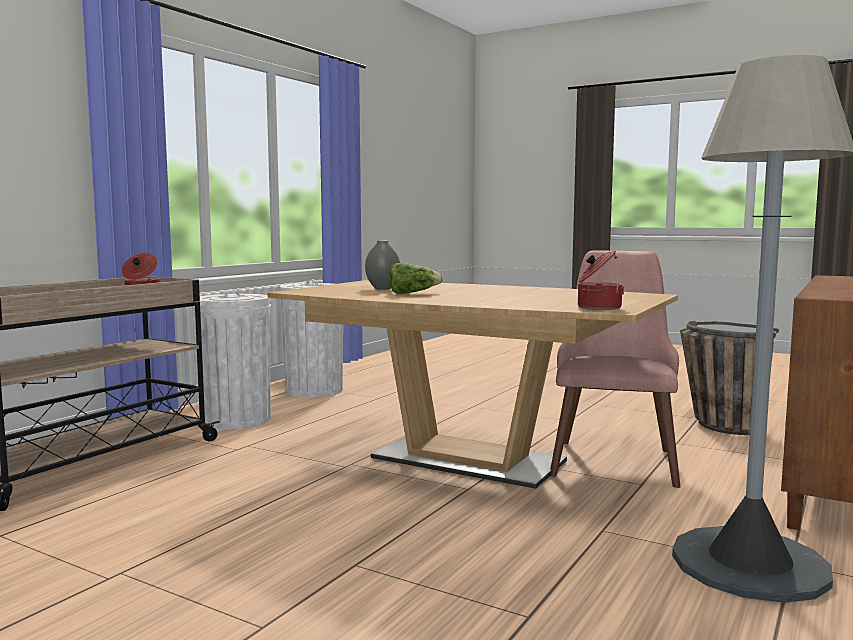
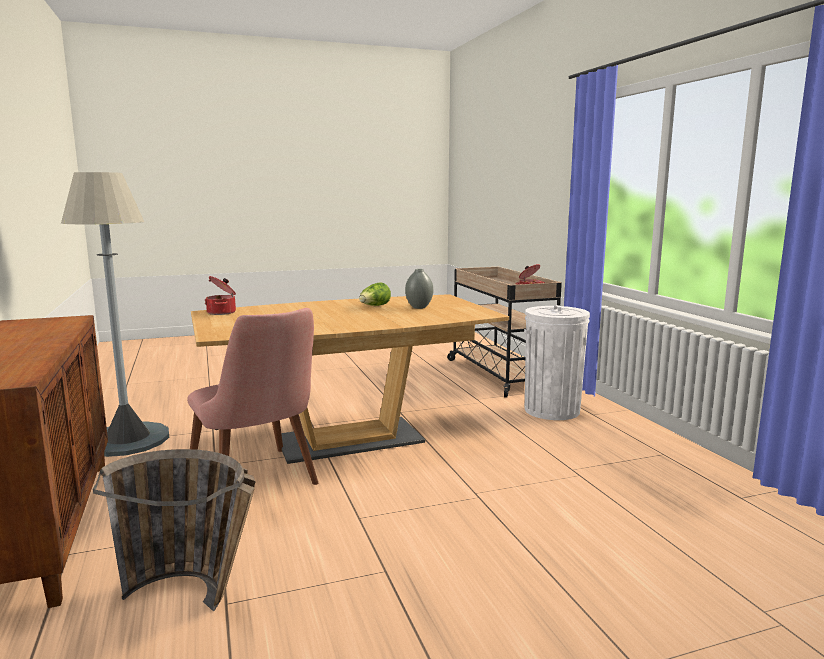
camera: 130 degrees right, 5 degrees up
(314, 390) = (639, 453): white trash can -> none

